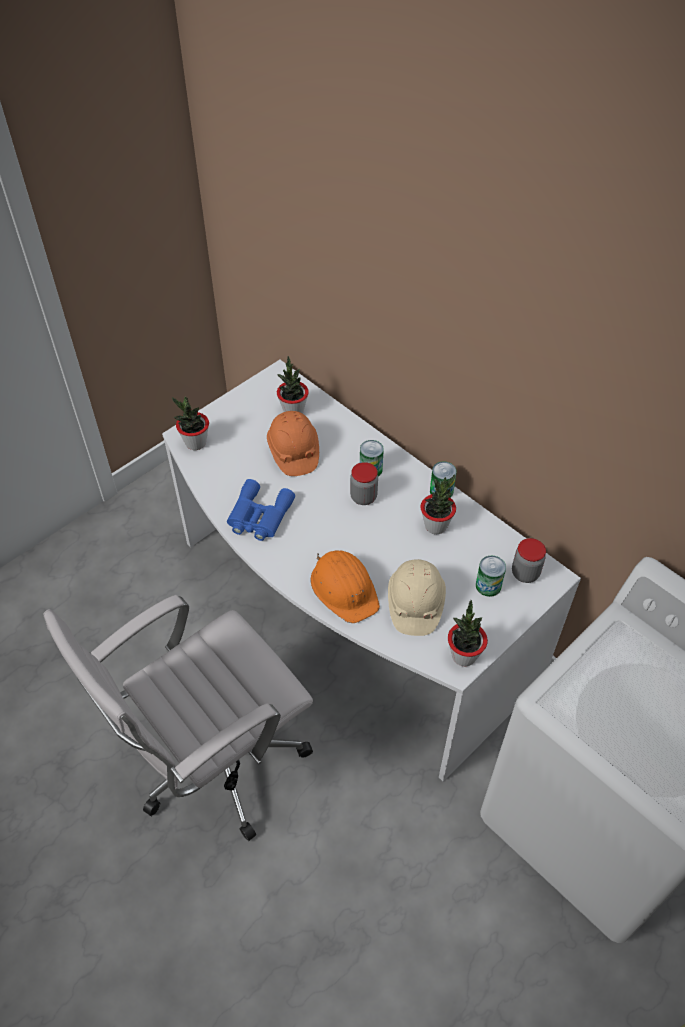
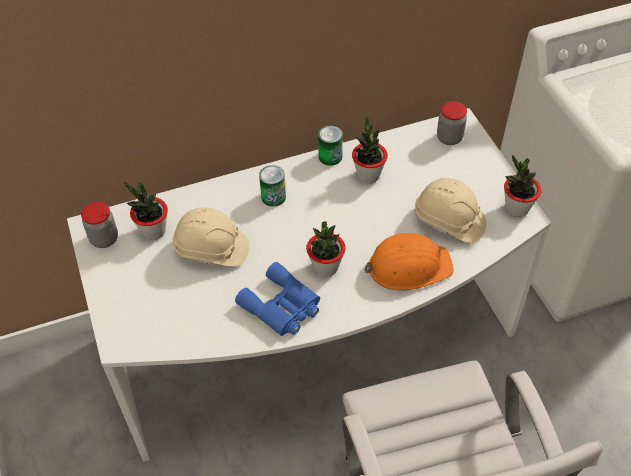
camera: 65 degrees left, 0 degrees up
(195, 443) = (140, 334): potted plant -> potted plant (326, 267)
(293, 452) = (211, 250): orange hard hat -> beige hard hat
(363, 497) = (305, 214): jar -> jar (104, 239)
(488, 585) = (451, 165): can -> none

